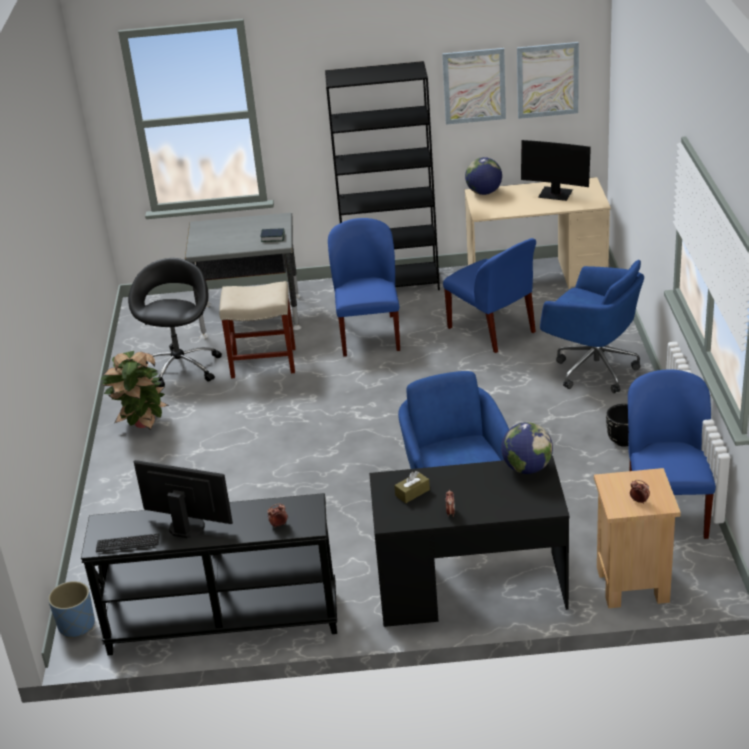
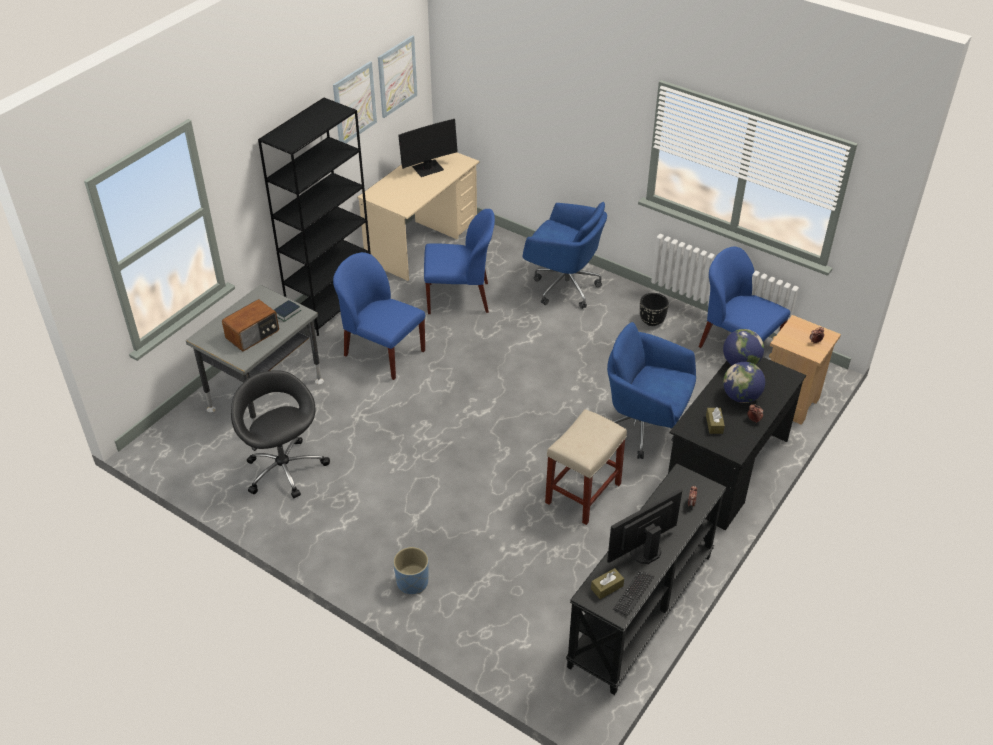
camera: 55 degrees left, 10 degrees up
(76, 625) = (559, 698): blue planter -> blue planter (412, 582)
(121, 527) = (607, 587): none -> brown tissue box
(141, 423) = (334, 532): potted plant -> none
(229, 240) = (253, 335): none -> radio
(262, 363) = (343, 424): beige stool -> beige stool (583, 494)
(484, 192) = (377, 192): globe -> globe (741, 397)
(591, 370) = (562, 288): blue office chair -> blue office chair turned 45 degrees clockwise

